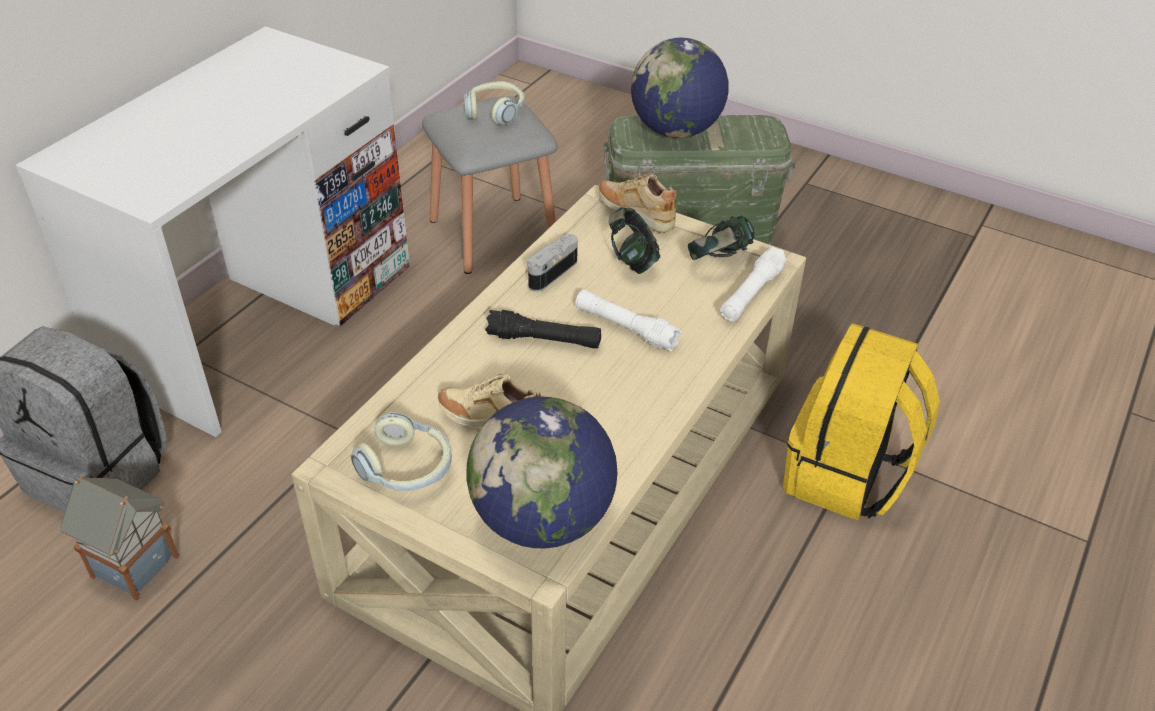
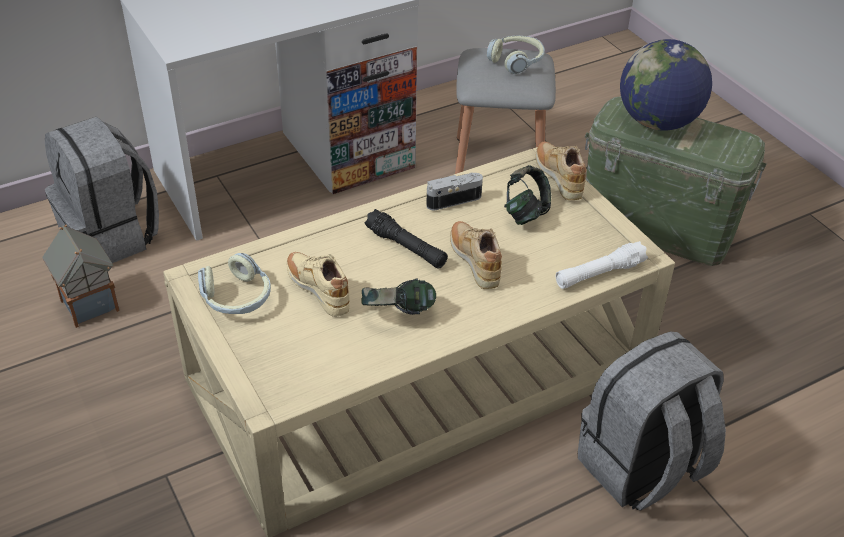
camera: 30 degrees right, 0 degrees up
(542, 520) = (296, 372): globe -> none
(626, 328) = (475, 262): white flashlight -> beige shoe
(719, 261) = (595, 238): headphones -> headphones (398, 315)
(847, 476) = (642, 468): yellow backpack -> grey backpack

